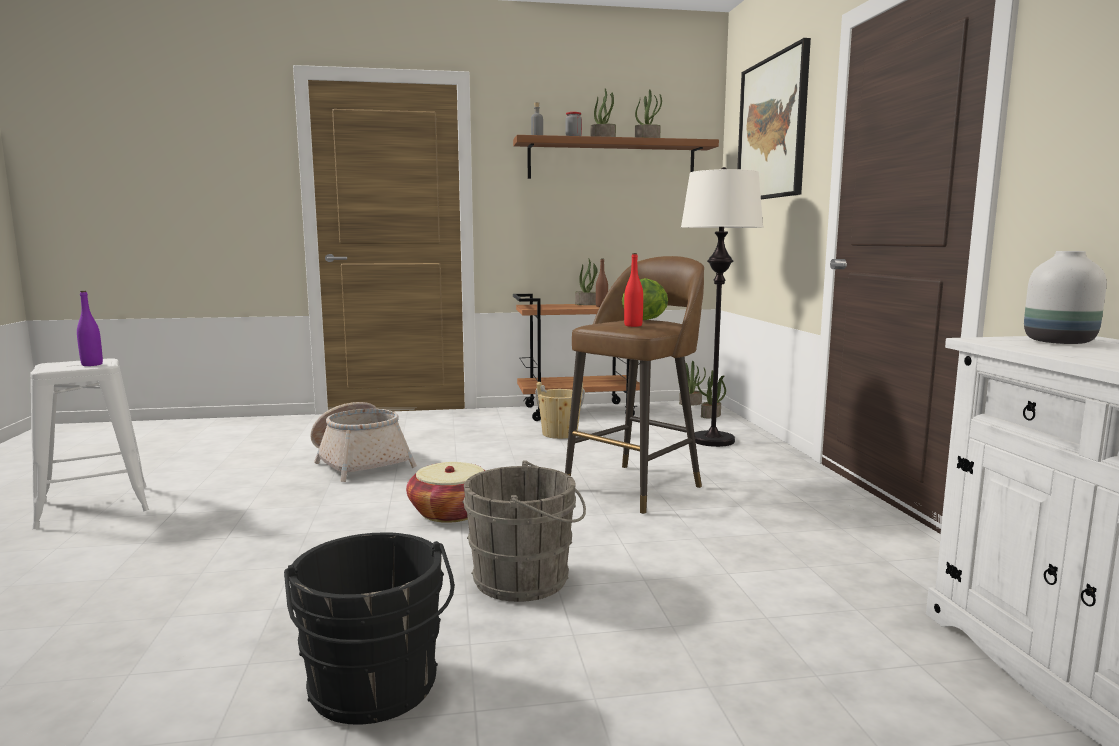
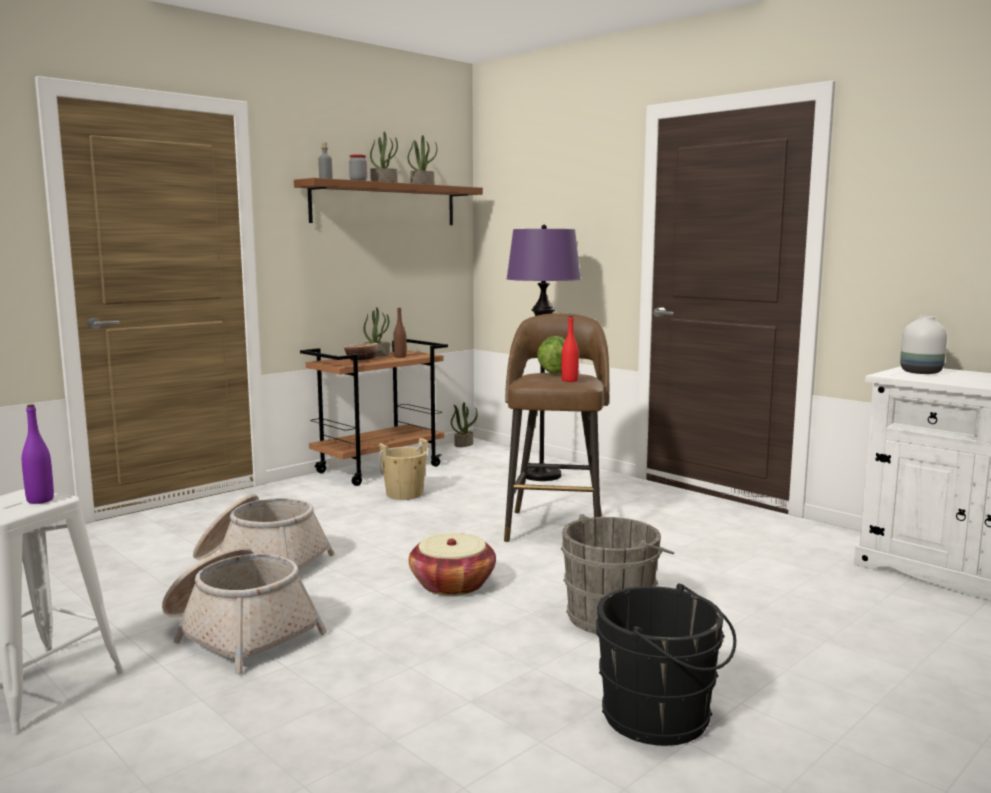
camera: 35 degrees left, 0 degrees up
(251, 505) = (239, 632): none -> basket
(562, 306) = (361, 359): none -> bowl
(711, 416) = (501, 453): potted plant -> none
(713, 440) = (541, 475): white floor lamp -> purple floor lamp
(772, 128) = (554, 186): picture -> none

